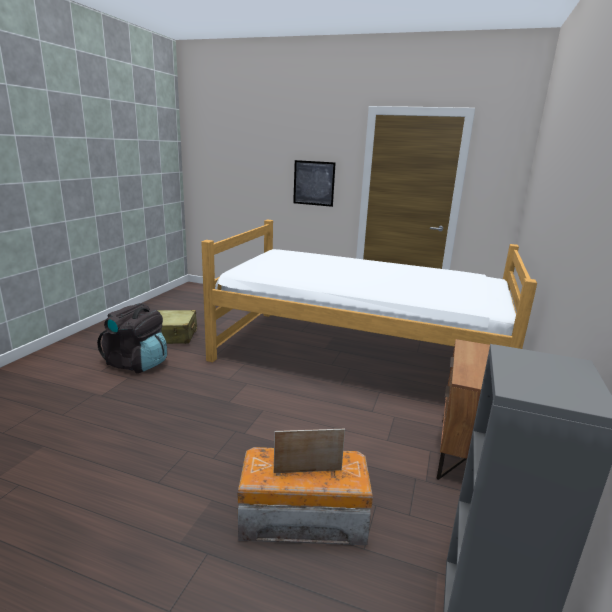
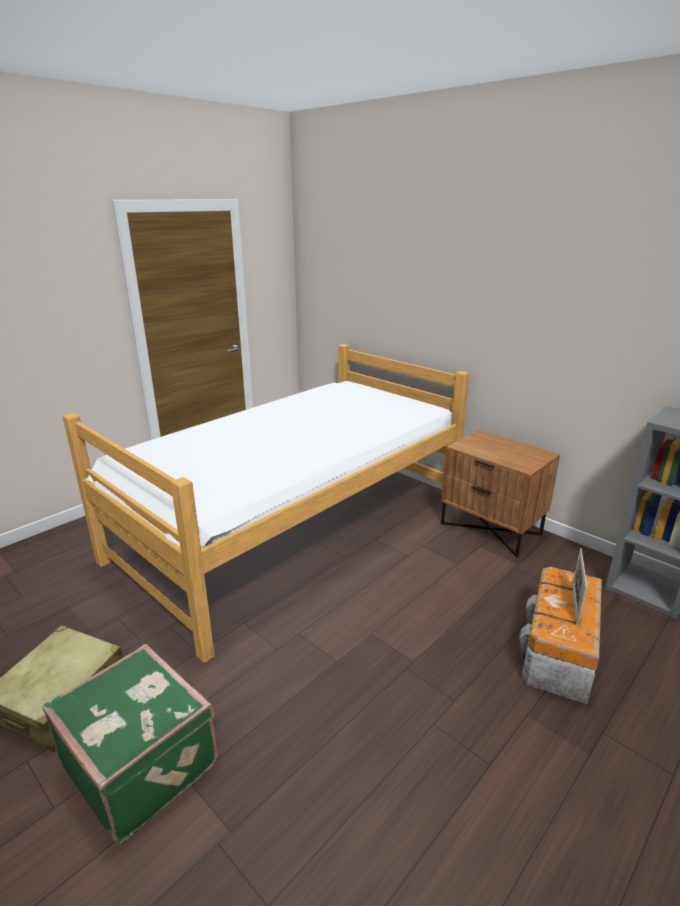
camera: 65 degrees left, 5 degrees up
(137, 363) = (142, 761): black backpack -> green suitcase
(314, 183) = (54, 332): picture -> none

